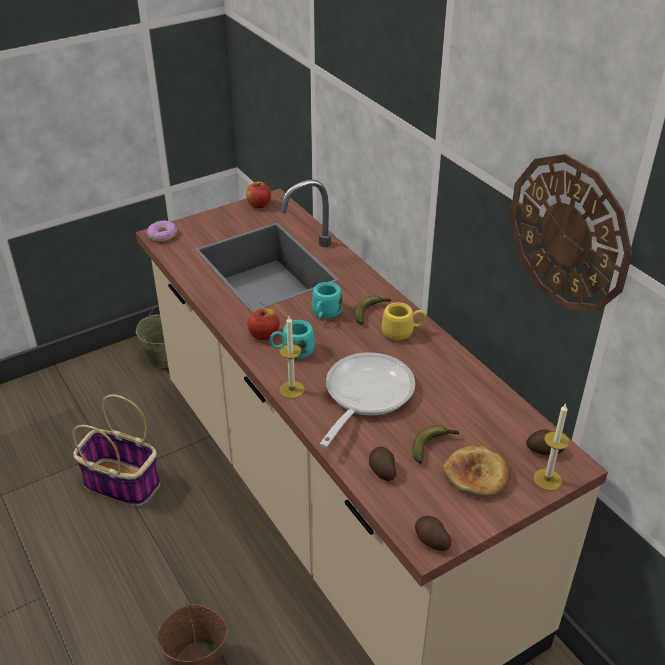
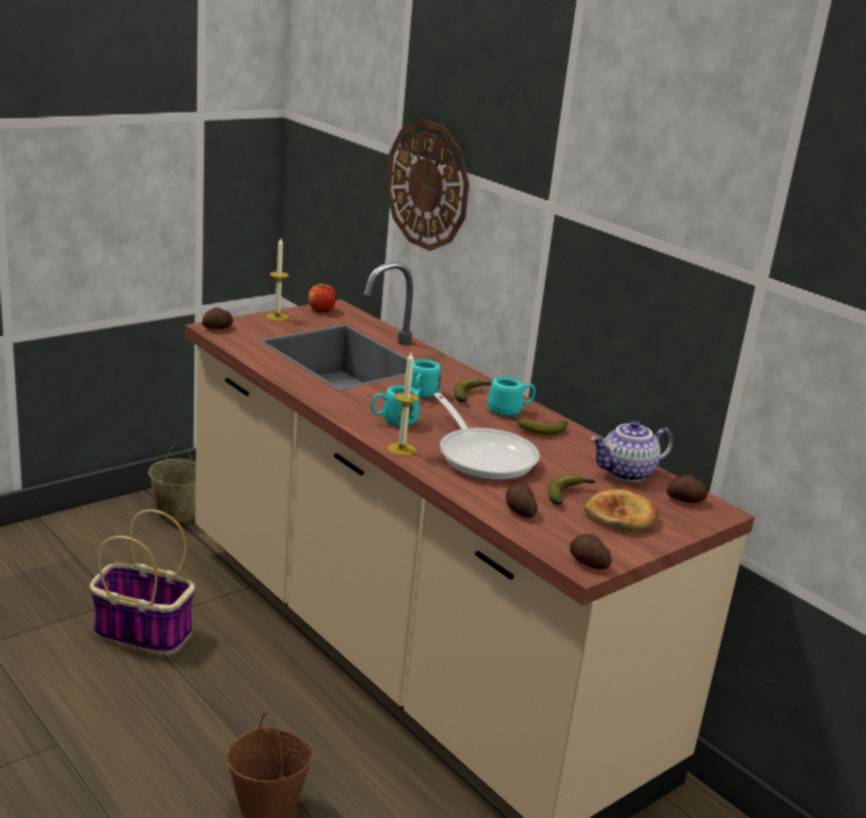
camera: 10 degrees left, 15 degrees down
(162, 235) = (218, 328): donut -> potato
(264, 334) = (357, 407): apple -> none
(365, 395) = (483, 456): frying pan -> frying pan turned 135 degrees clockwise
(402, 332) = (510, 410): yellow mug -> turquoise mug
(422, 357) = (537, 430): none -> banana
(495, 415) = (627, 473): none -> teapot
(547, 479) = (695, 521): candle -> candle (277, 317)
(569, 233) = (705, 261): wall clock -> wall clock (427, 185)

